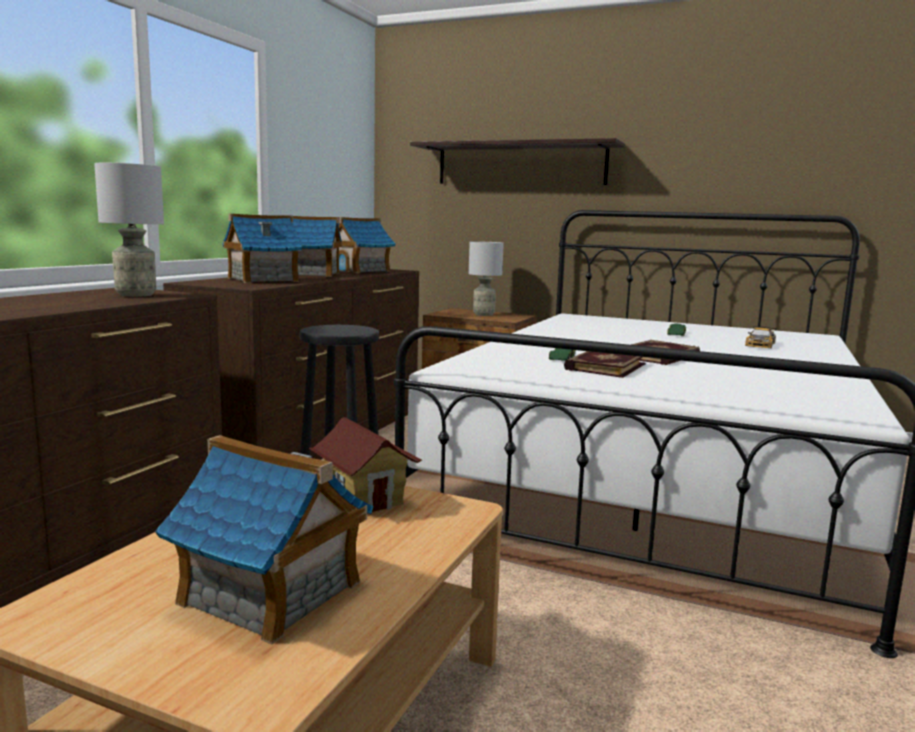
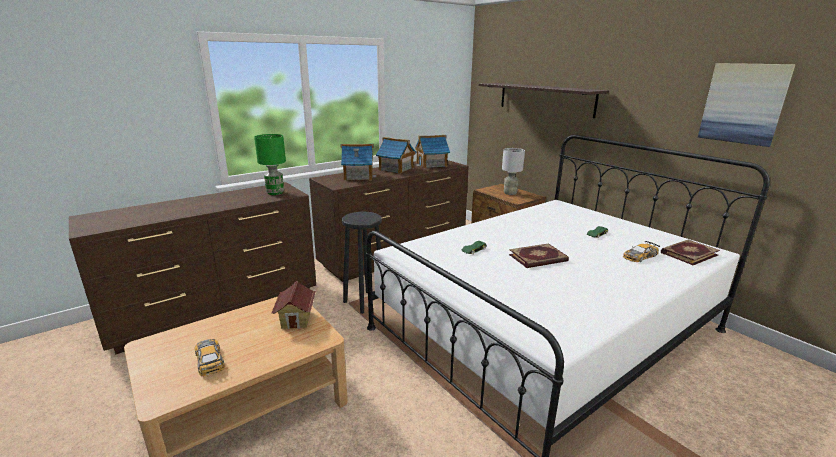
camera: 30 degrees right, 10 degrees up
(136, 295) = (275, 193): grey table lamp -> green table lamp
(271, 593) = (209, 359): toy house -> toy car
(604, 366) = (485, 262): book -> book (688, 253)
(809, 146) = (743, 103): none -> picture

